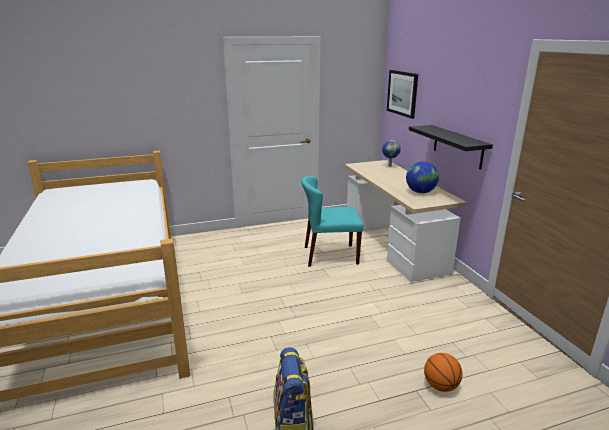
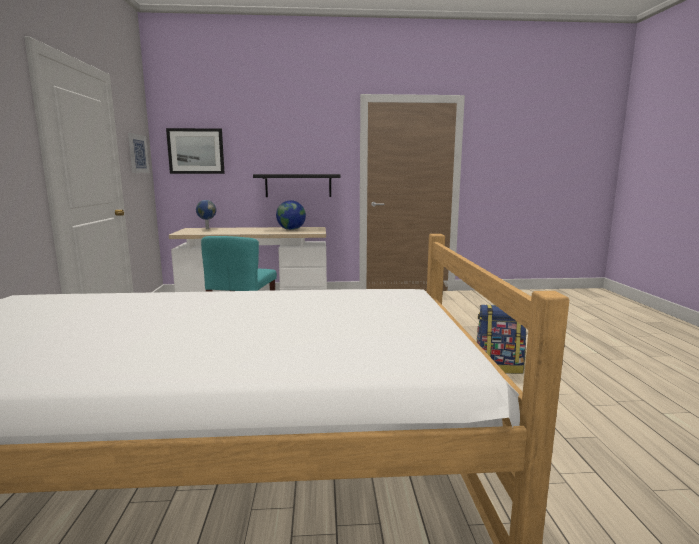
camera: 75 degrees left, 10 degrees down
(354, 93) = (137, 154): none -> picture
(440, 386) = (457, 320): basketball -> none

